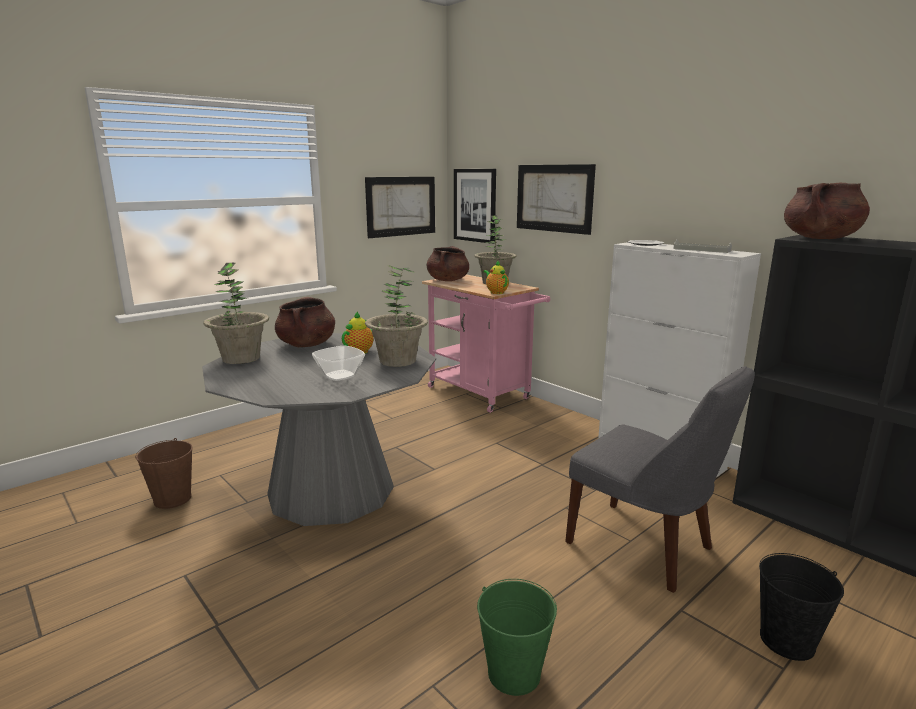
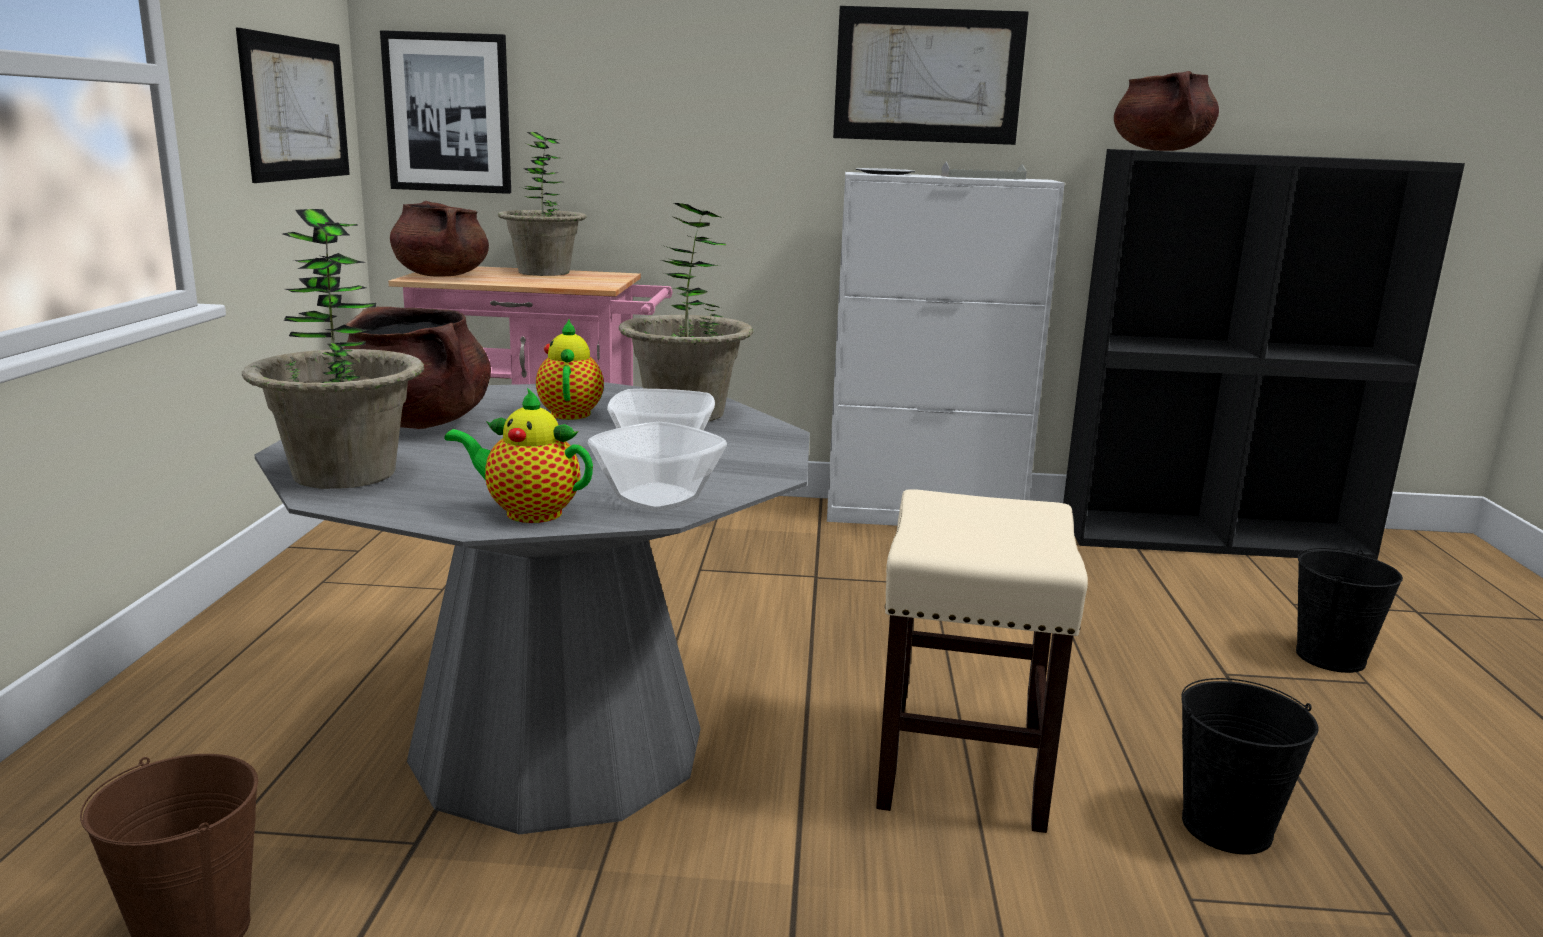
camera: 45 degrees left, 0 degrees up
(286, 393) = (657, 499): none -> bowl
(447, 574) = (963, 767): none -> beige stool
(496, 292) = (598, 284): teapot -> teapot (527, 512)
(514, 673) = (1227, 827): green bucket -> black bucket
(553, 198) = (660, 98): picture -> picture (928, 76)
(645, 547) = (1092, 627): grey chair -> none

